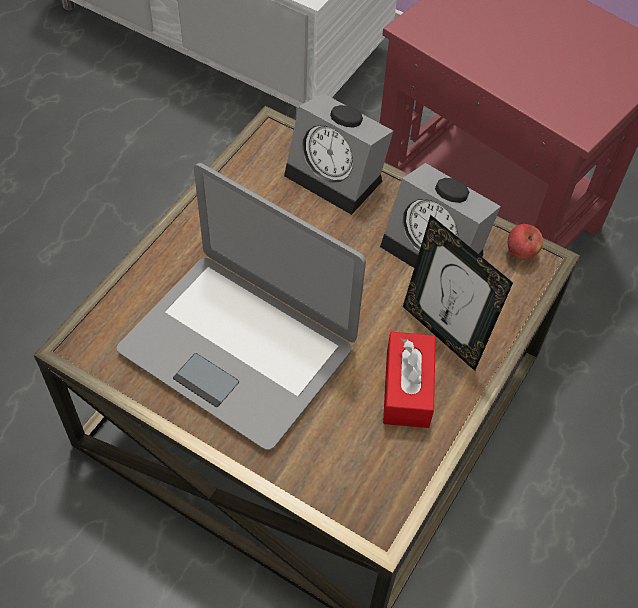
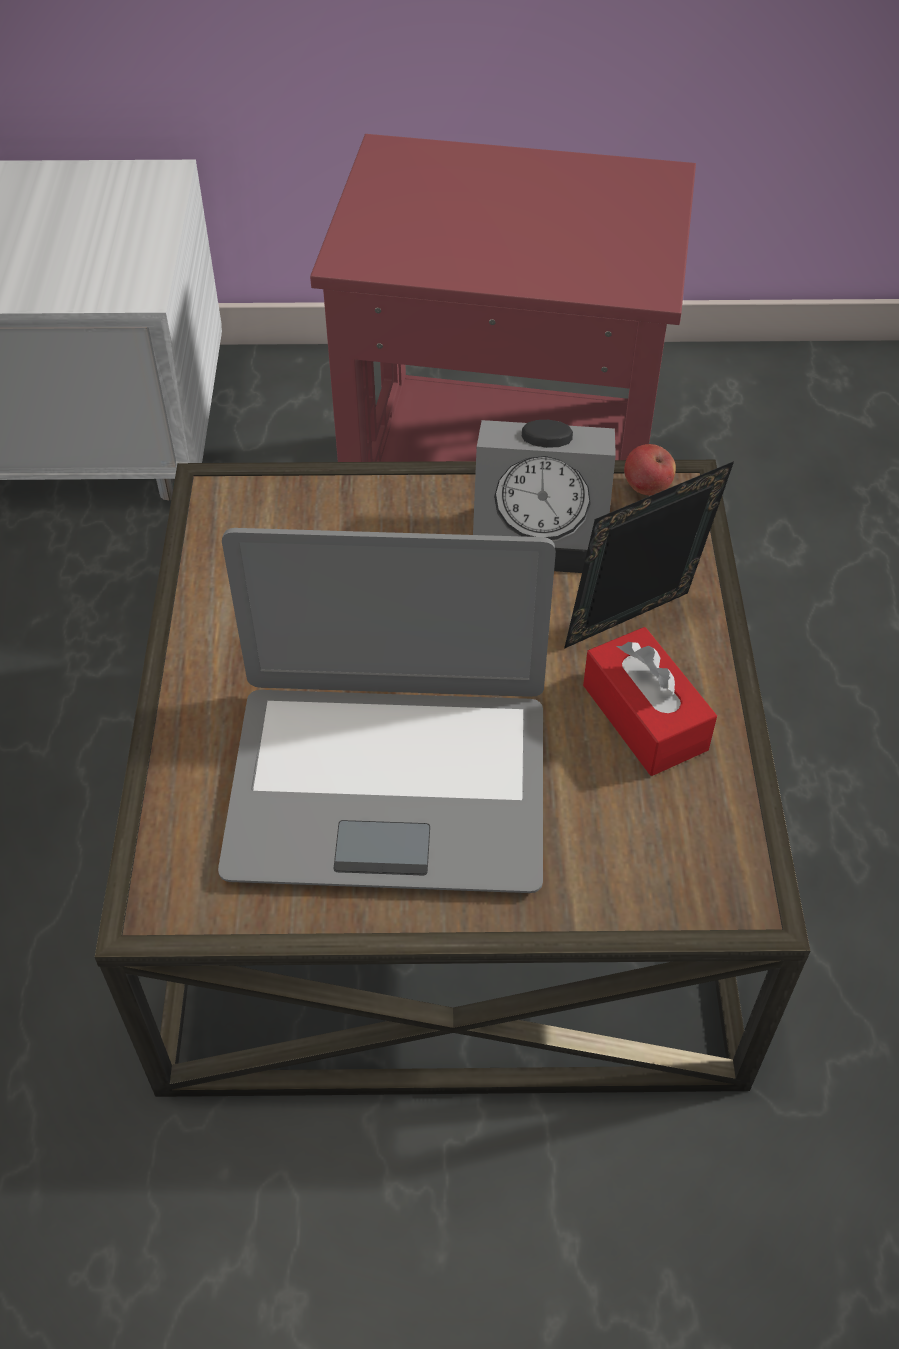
camera: 30 degrees left, 5 degrees down
(338, 177) = (350, 506): alarm clock -> none
(443, 333) = (634, 628): picture frame -> picture frame turned 135 degrees clockwise

